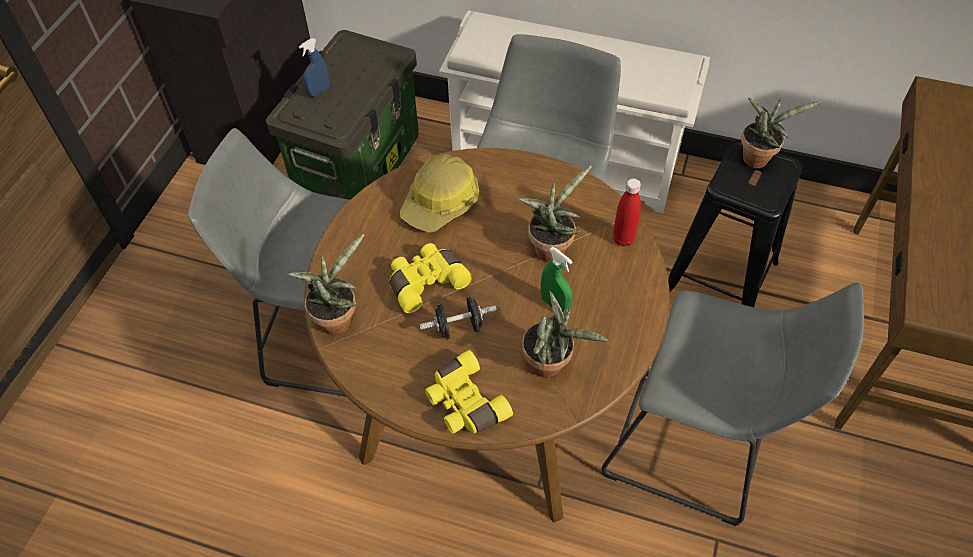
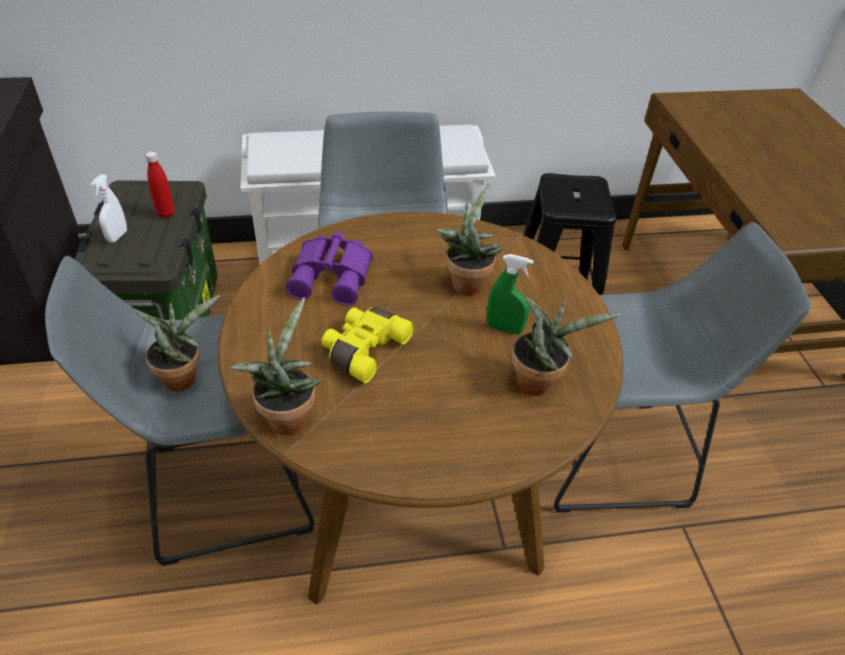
camera: 30 degrees left, 10 degrees down
(319, 91) = (117, 236): blue spray bottle -> white spray bottle
(441, 203) = (333, 276): hard hat -> purple binoculars
(459, 327) = (426, 379): black dumbbell -> none
(464, 403) = (480, 449): yellow binoculars -> none
(623, 239) = (525, 257): red bottle -> red bottle (166, 213)
(758, 157) = (569, 181): potted plant -> potted plant (183, 377)

